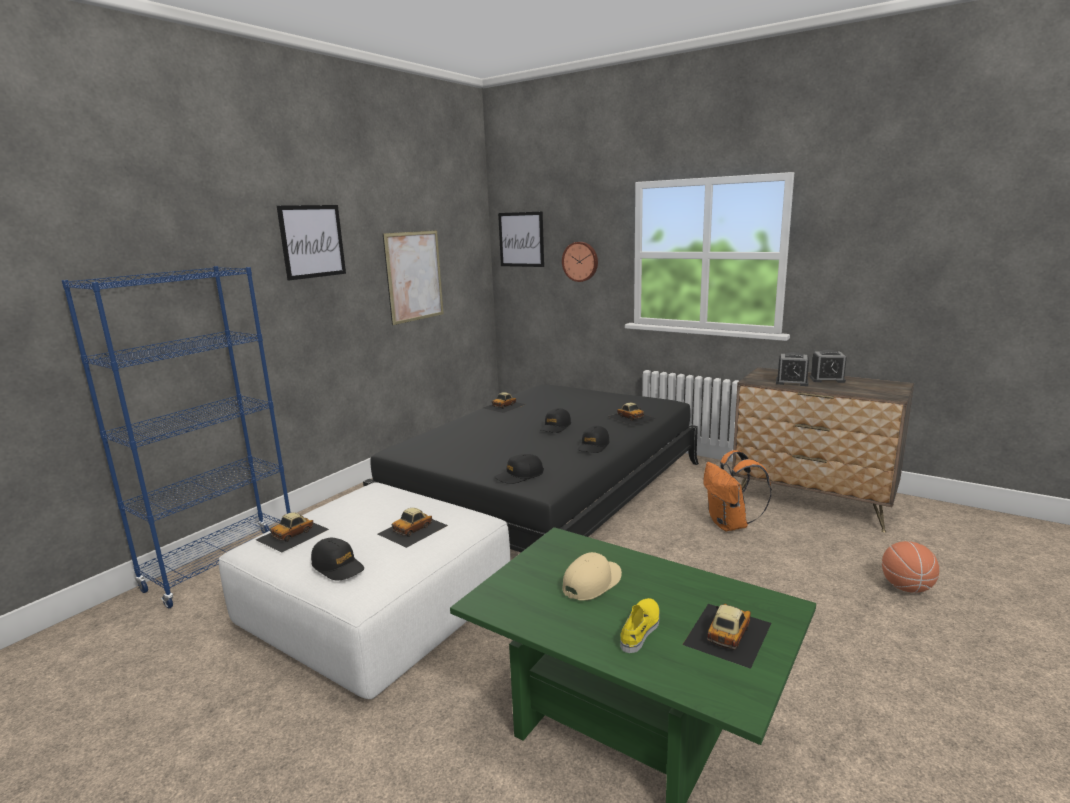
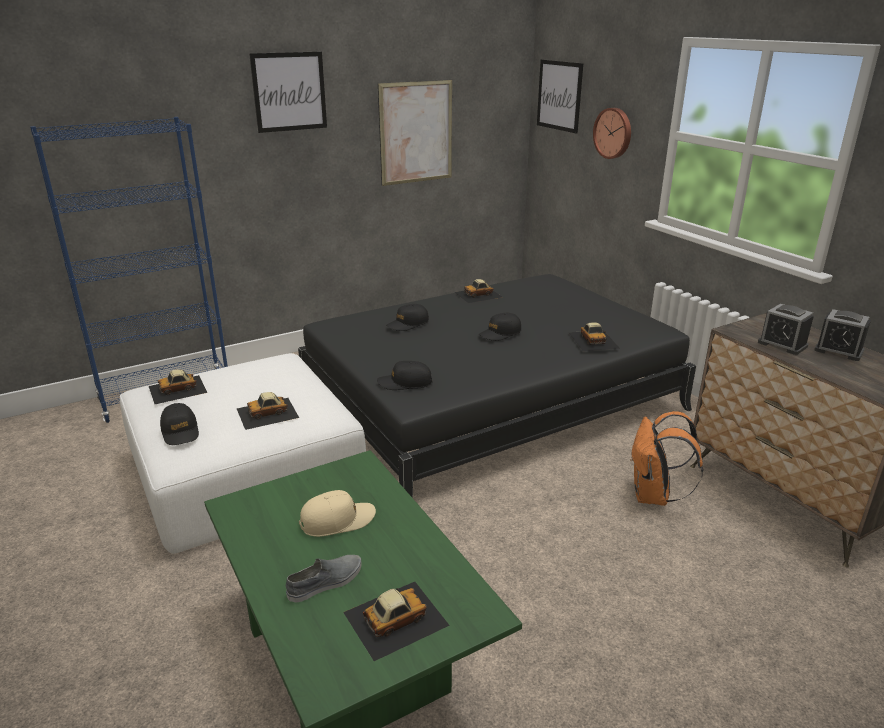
camera: 25 degrees right, 10 degrees up
(593, 446) = (515, 367): black cap -> black cap (408, 324)
(640, 629) = (326, 582): yellow shoe -> grey shoe
(906, 587) = (795, 644): basketball -> none

